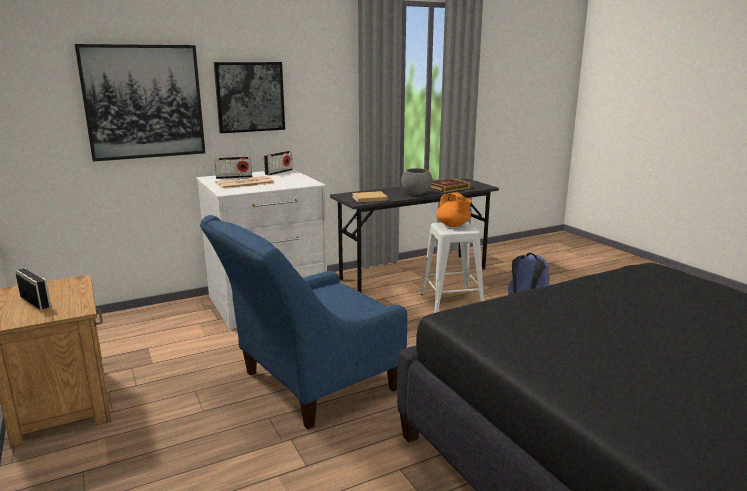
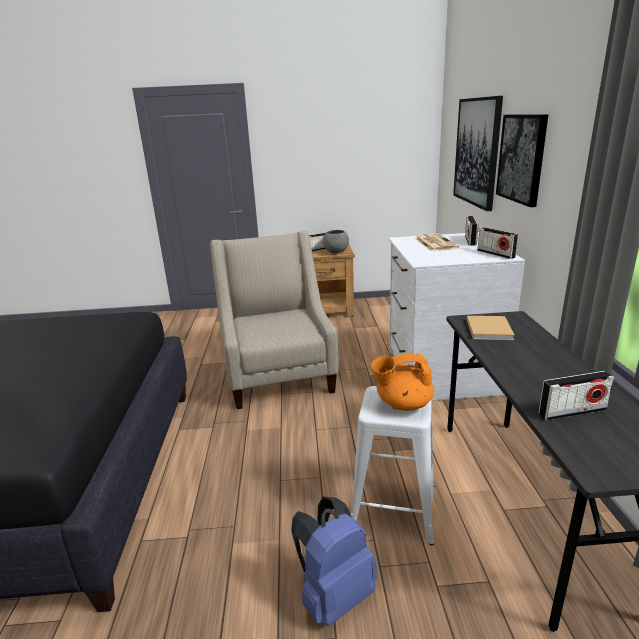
camera: 115 degrees right, 5 degrees up
(310, 385) = (278, 375): blue armchair -> beige armchair
(416, 194) = (515, 367): grey bowl -> grey bowl (336, 252)
(448, 188) = (572, 412): book -> radio

